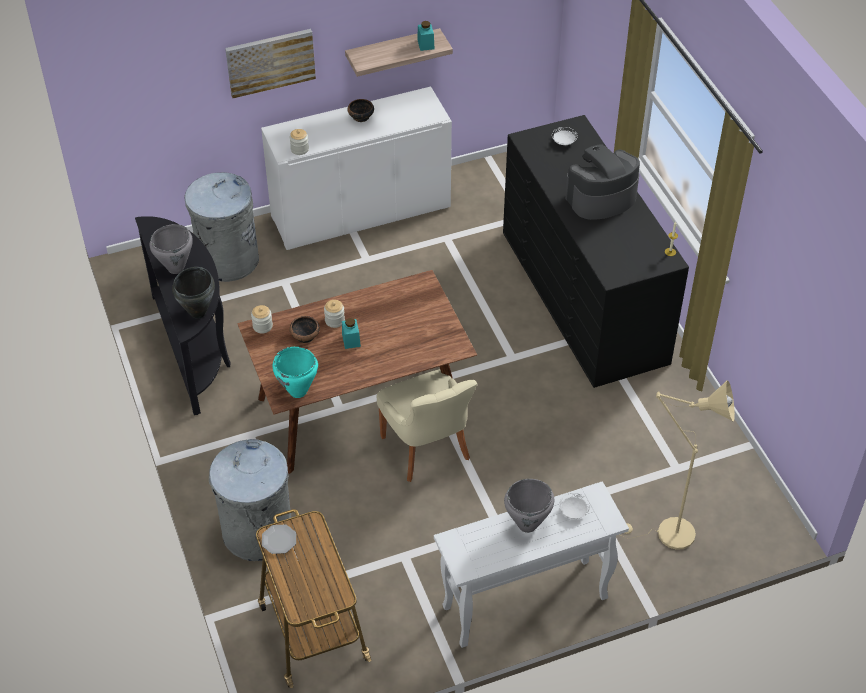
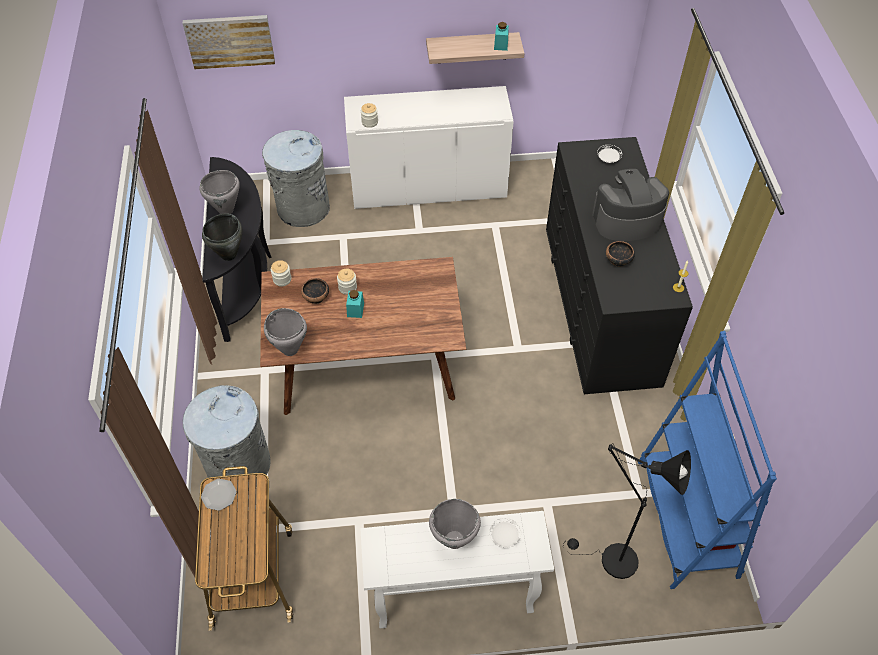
camera: 15 degrees right, 5 degrees up
(270, 62) = (354, 37): picture -> picture (230, 41)
(298, 391) = (290, 349): turquoise cooking pot -> grey cooking pot
(361, 117) = (434, 102): bowl -> bowl (618, 260)
(427, 450) = (413, 420): beige chair -> none
(668, 534) = (611, 560): beige floor lamp -> black floor lamp
(729, 480) = (686, 518): none -> blue bookcase

